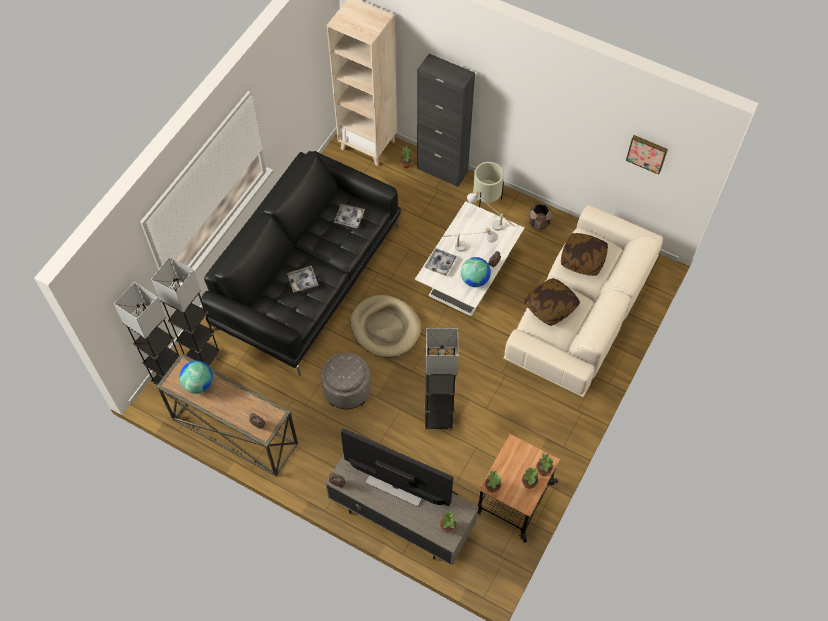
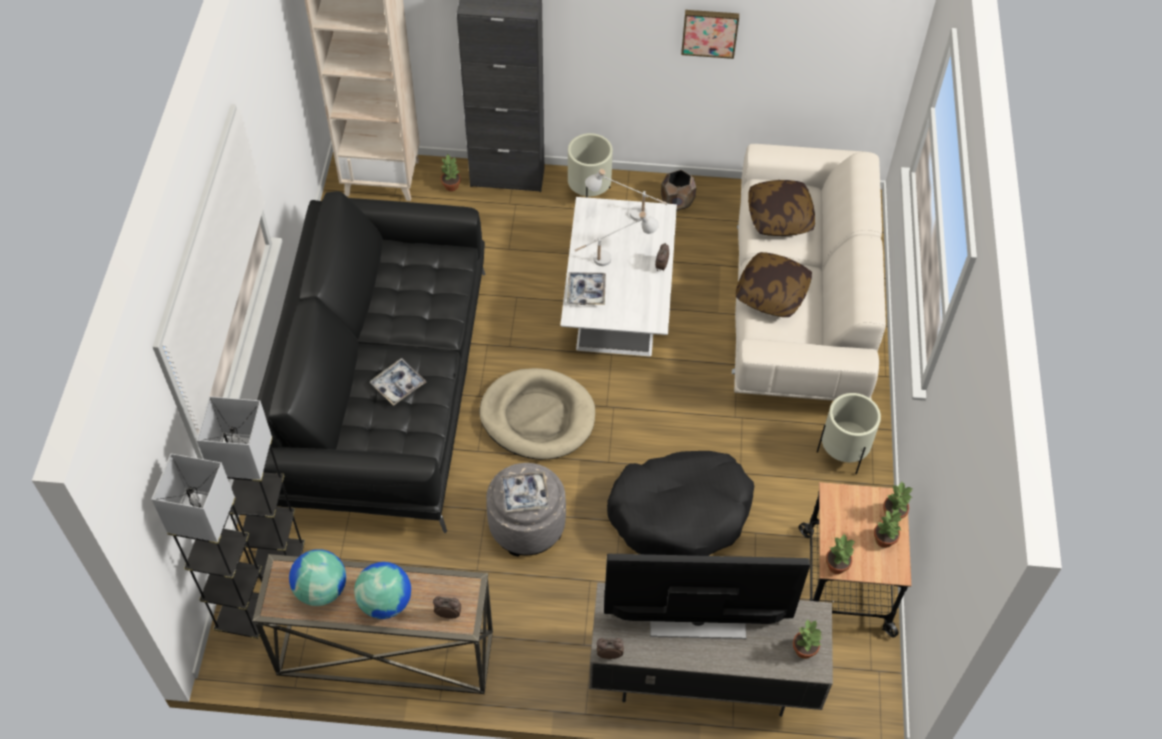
camera: 25 degrees left, 5 degrees down
(349, 218) = (422, 273): tray -> tray (525, 494)
(438, 418) = (680, 513): grey floor lamp -> black dog bed
(475, 279) = (646, 296): globe -> globe (385, 602)
(555, 421) = (842, 454): none -> beige planter
(647, 153) = (828, 30): picture -> picture (710, 32)

